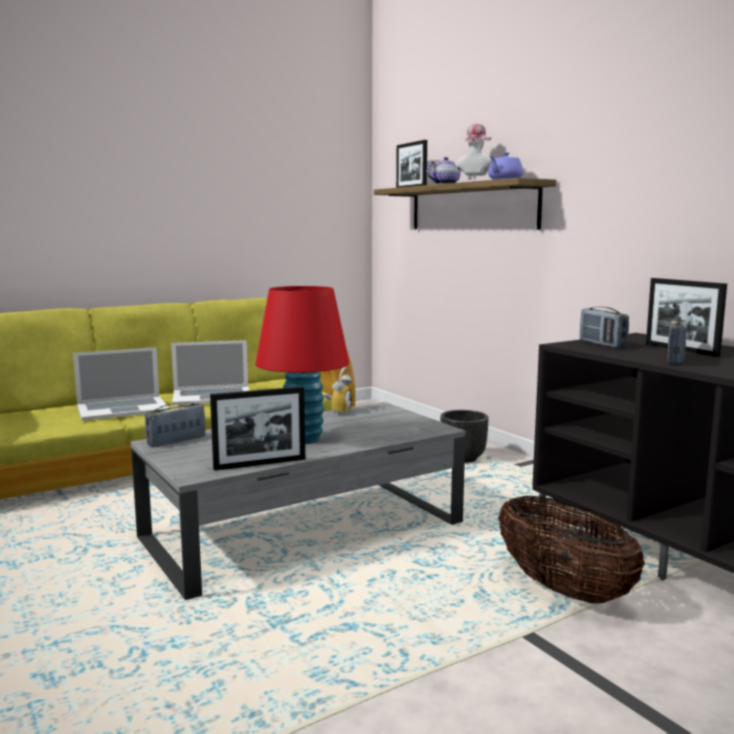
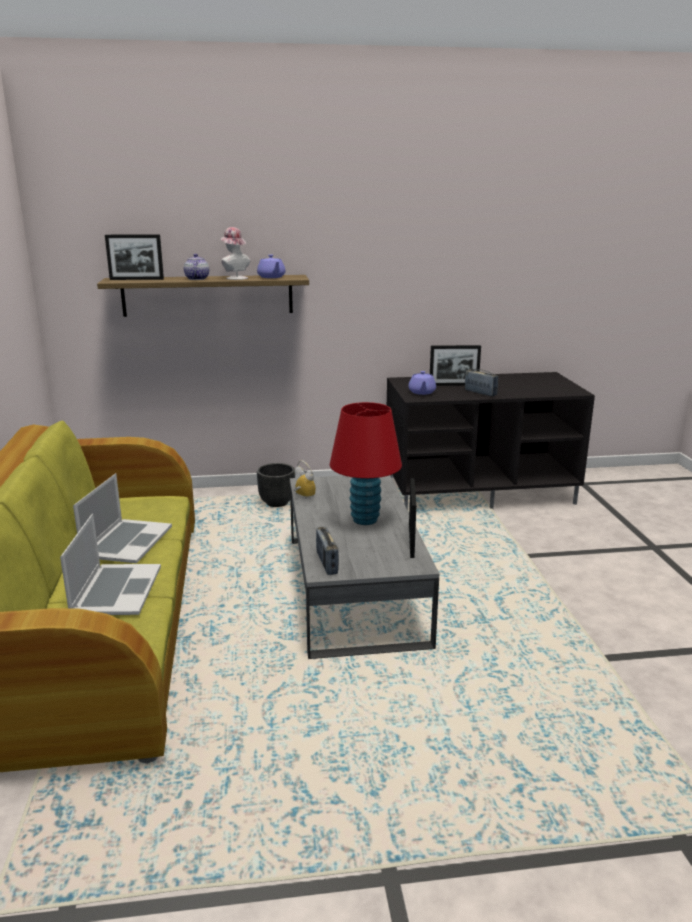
camera: 65 degrees left, 10 degrees up
(563, 589) = (488, 533): basket -> none
(602, 344) = (422, 392): radio -> purple teapot

